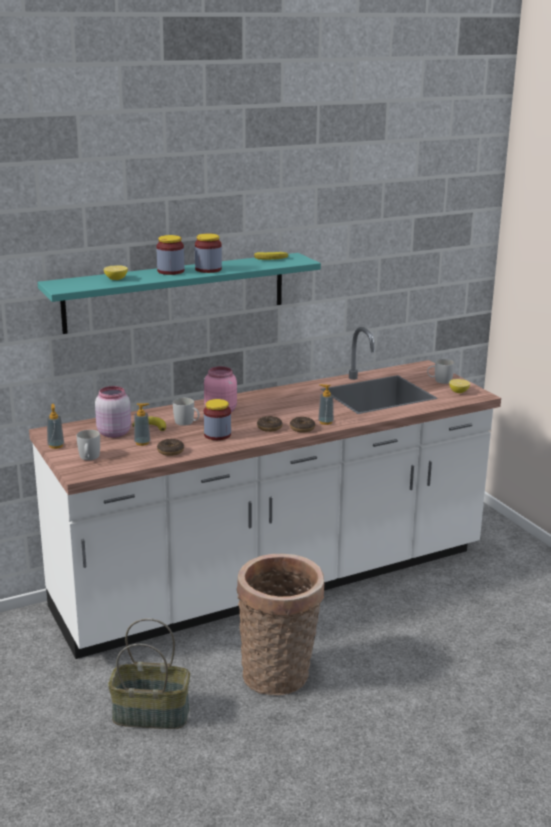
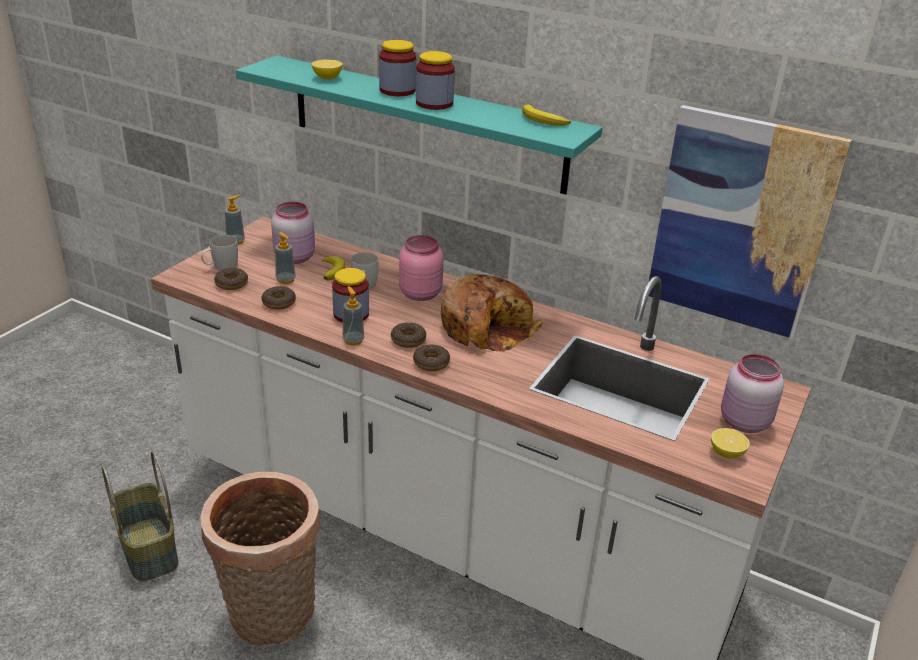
camera: 55 degrees right, 10 degrees up
(120, 460) = (231, 283): none -> donut
(283, 405) = (487, 327): none -> bread
(325, 422) = (470, 373): soap dispenser -> soap dispenser (353, 340)
(378, 282) = (740, 223): none -> picture
(439, 381) = (742, 422): white mug -> pink jar

